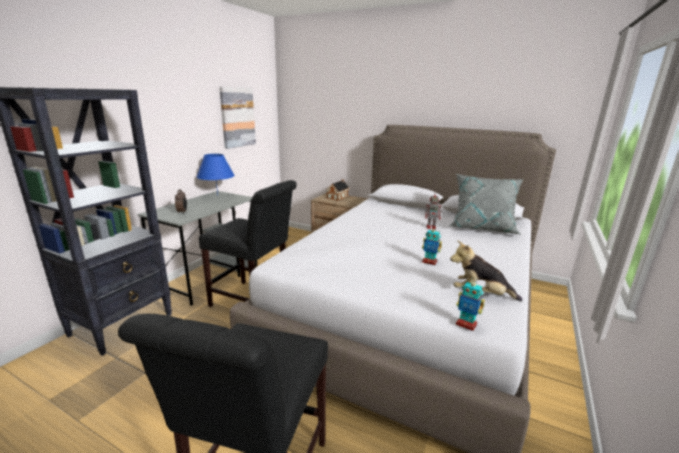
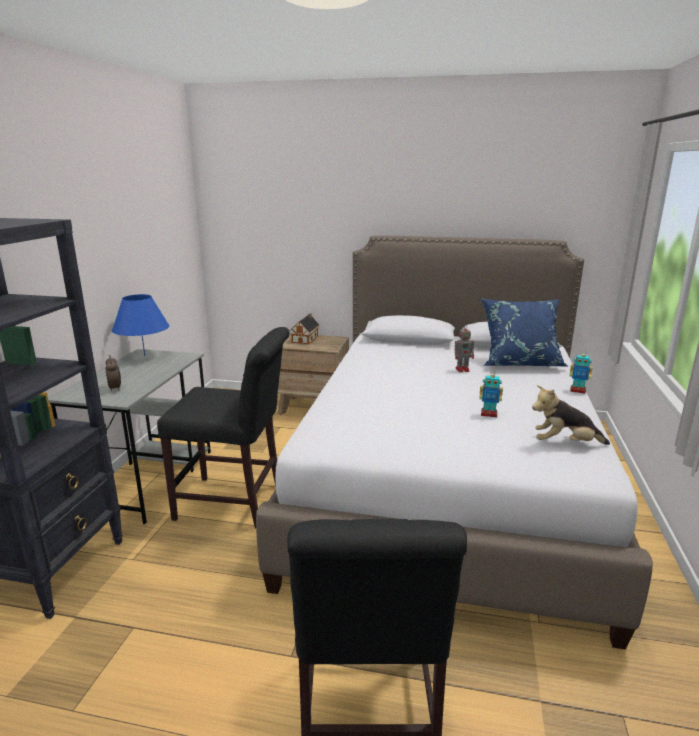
camera: 15 degrees left, 0 degrees up
(237, 117) = (153, 236): picture -> none
(466, 324) = (571, 479): toy robot -> toy robot (577, 390)
(482, 227) = (519, 363): grey pillow -> blue pillow

